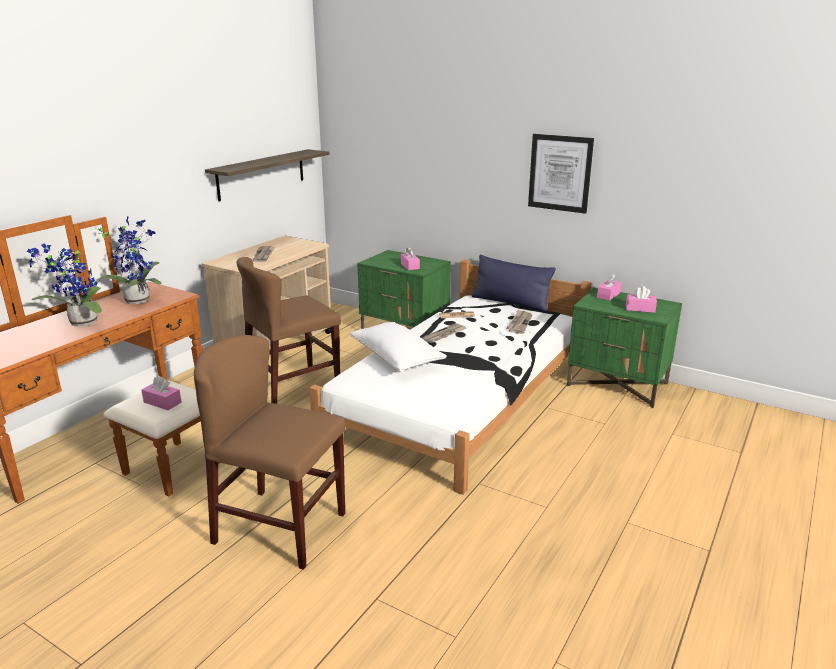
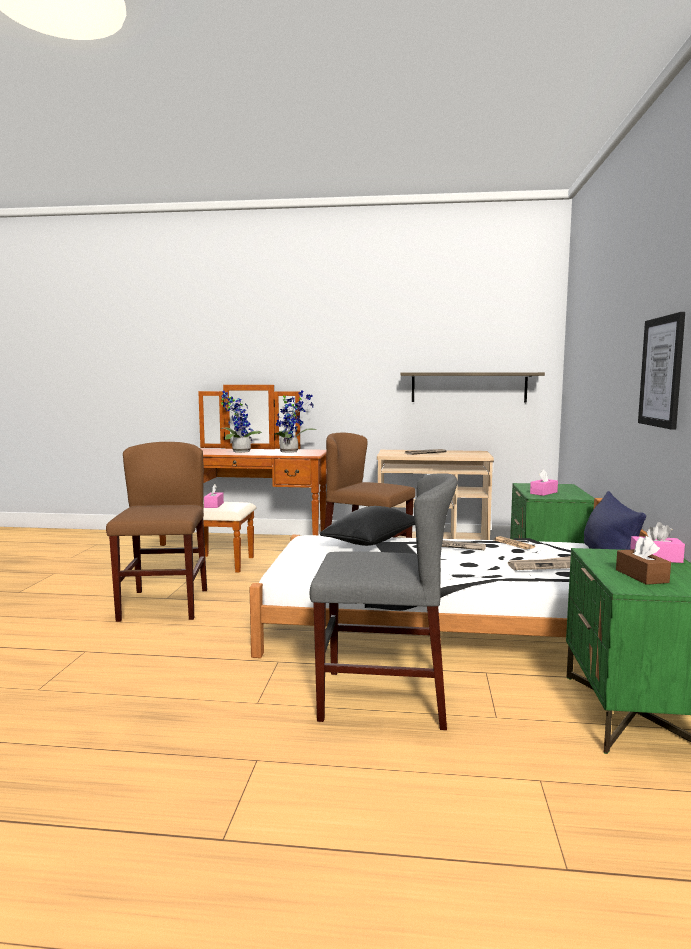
camera: 65 degrees right, 15 degrees down
(396, 358) = (373, 542): white pillow -> black pillow
(564, 453) = (383, 698): none -> grey chair
(640, 309) = (641, 576): pink tissue box -> brown tissue box

